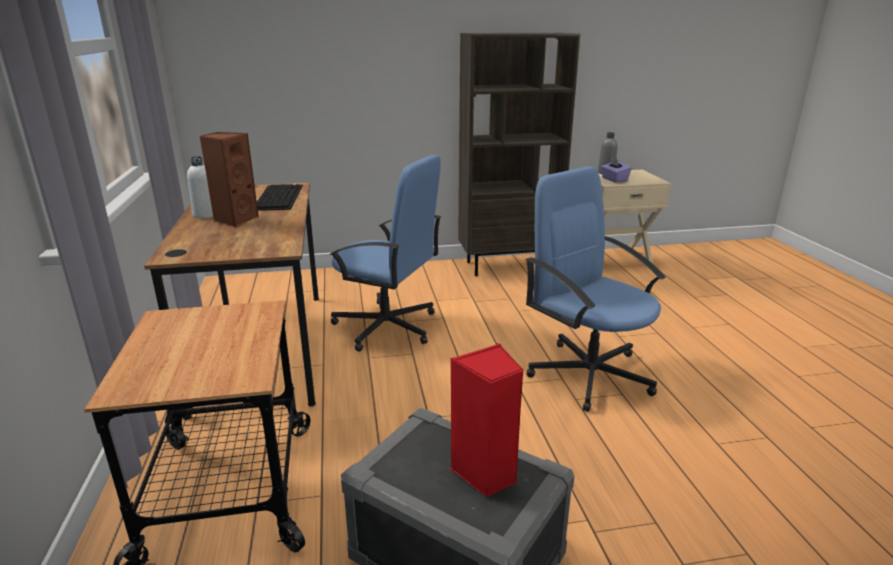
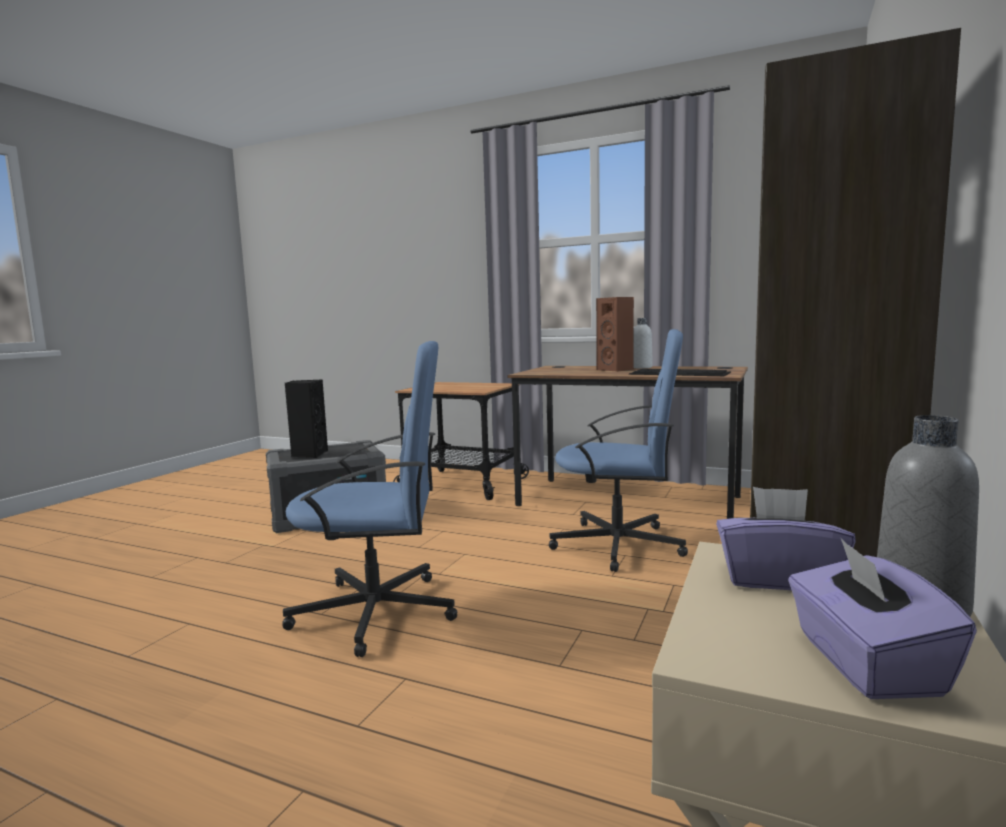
camera: 125 degrees right, 15 degrees down
(387, 327) = (620, 545): blue office chair -> blue office chair turned 135 degrees counterclockwise
(485, 474) = (309, 454): red speaker -> black speaker
(638, 175) = (865, 663): none -> purple tissue box

